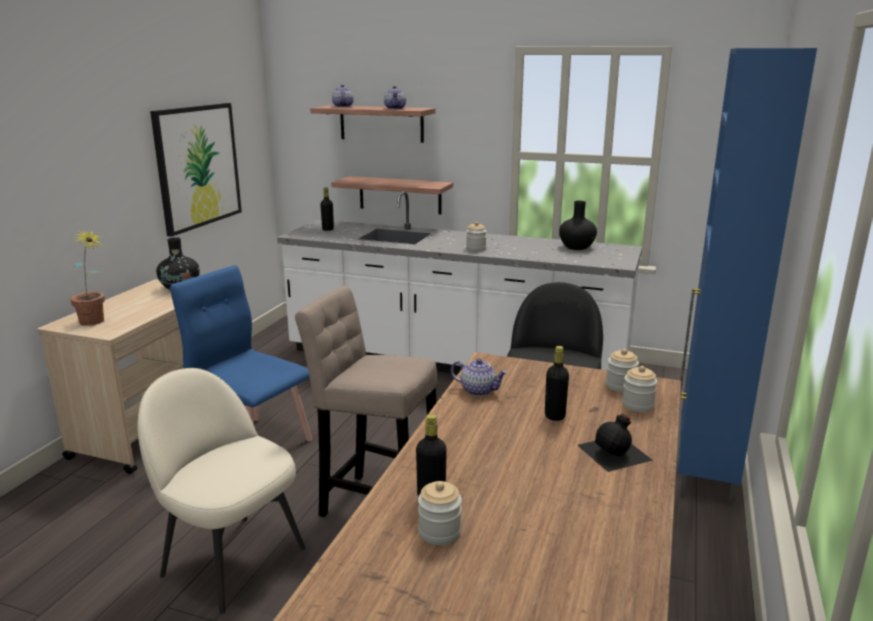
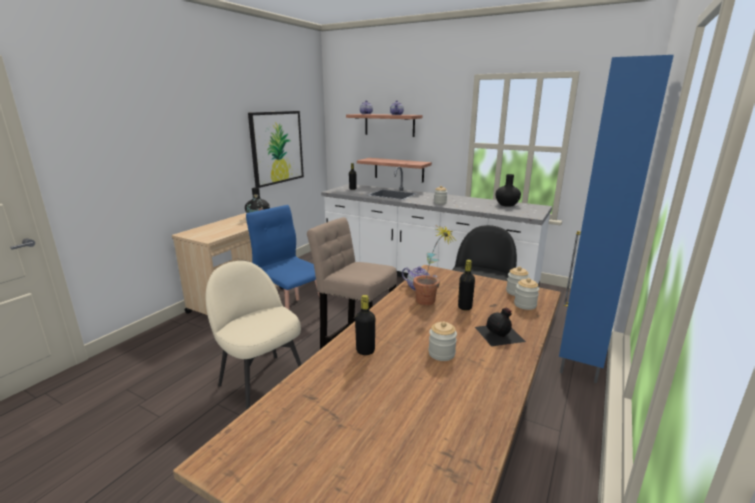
camera: 10 degrees right, 0 degrees up
(95, 323) = (203, 234): potted plant -> potted plant (430, 303)
(439, 532) = (363, 373): jar -> jar (441, 353)

